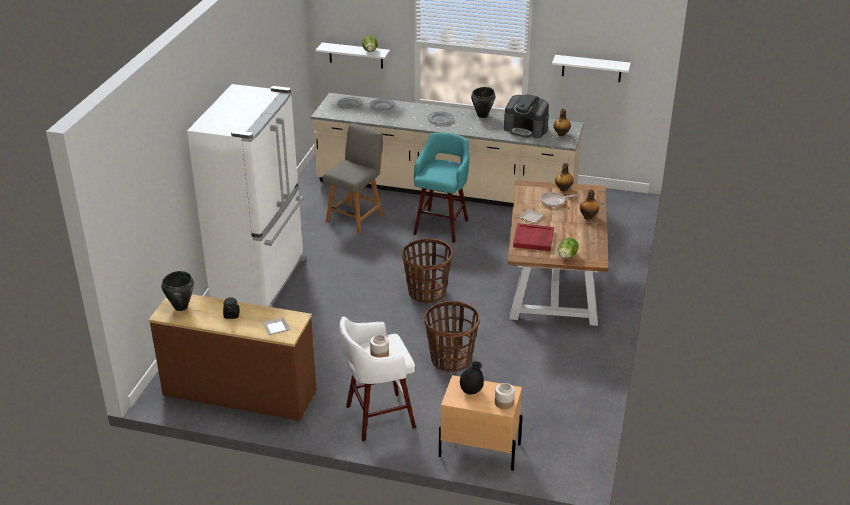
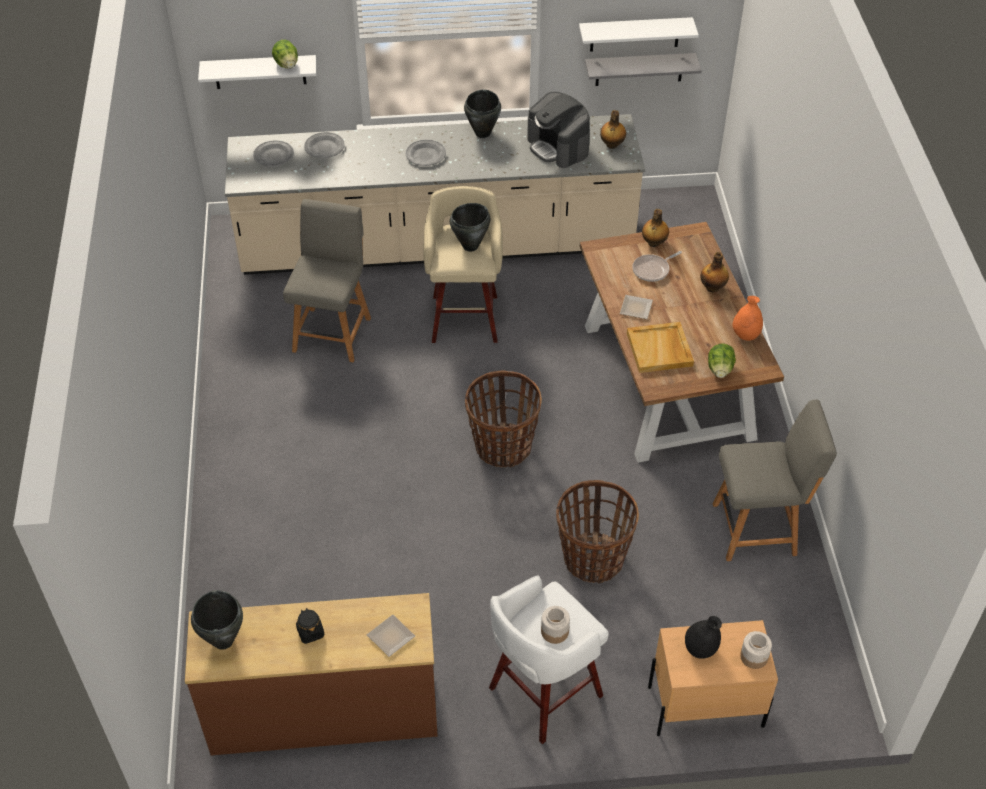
camera: 20 degrees left, 15 degrees up
(261, 280) = (251, 490): white fridge -> none
(442, 226) = (465, 316): turquoise stool -> beige stool
(446, 170) = (471, 246): none -> black cooking pot
(526, 129) = (558, 147): coffee machine -> coffee machine turned 45 degrees clockwise
(534, 239) = (660, 350): red tray -> beige tray
(570, 370) = (758, 529): none -> grey chair
(594, 94) = (639, 69): none -> grey shelf
(595, 243) = (745, 335): none -> orange vase

